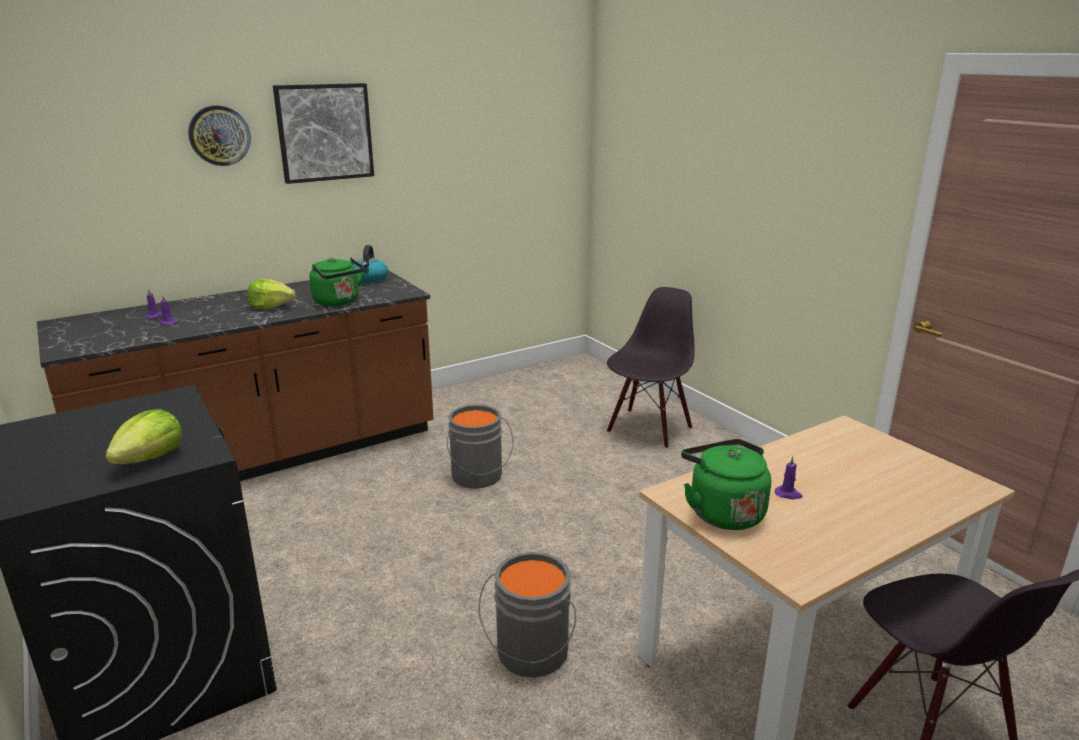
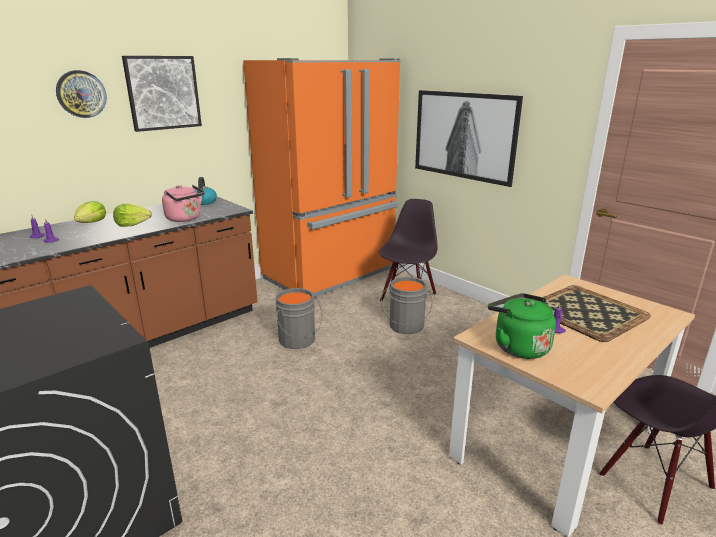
camera: 10 degrees left, 0 degrees up
(150, 458) = (71, 345): lettuce -> lettuce (92, 223)
(338, 302) = (185, 219): green kettle -> pink kettle
(530, 654) = (372, 466): grey bucket -> grey bucket (406, 326)
(549, 388) = (332, 275): none -> orange fridge
(739, 200) = (464, 135): none -> picture
(846, 473) = (585, 312): none -> tray

